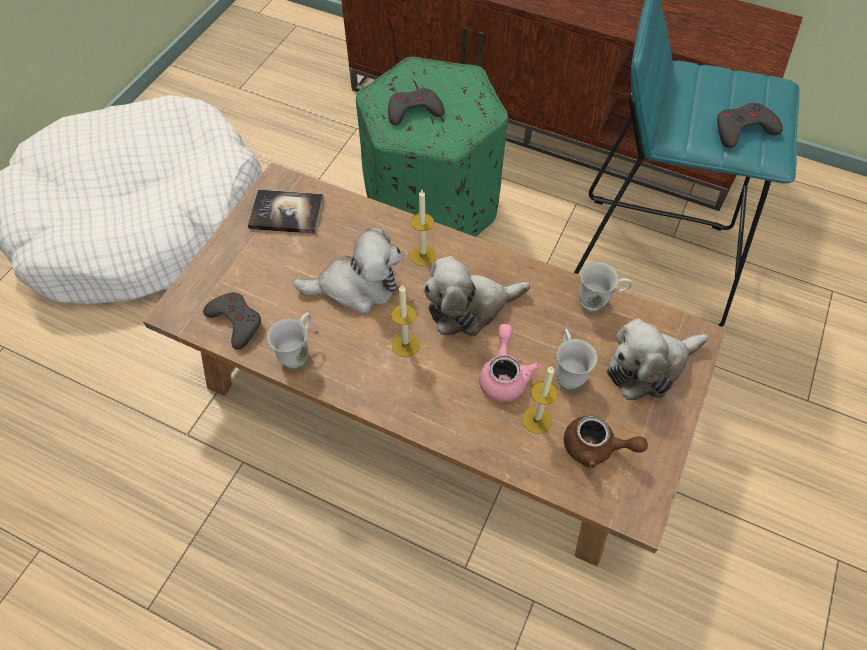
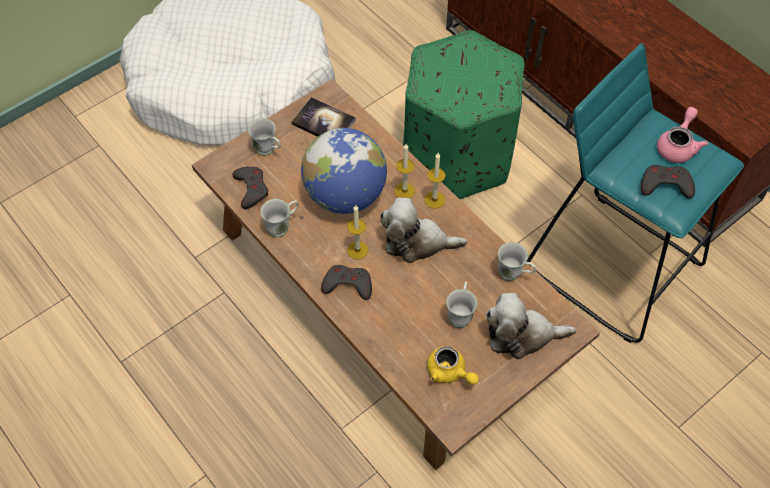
camera: 25 degrees right, 0 degrees up
(235, 269) = (268, 151): none -> white mug
(356, 286) = (345, 195): plush toy -> globe
(414, 111) = (448, 77): grey game controller -> grey game controller (347, 284)
(504, 375) = (414, 298): pink teapot -> pink teapot (678, 146)
(537, 420) = (419, 337): candle -> candle (434, 200)
(596, 448) = (449, 372): brown teapot -> yellow teapot

